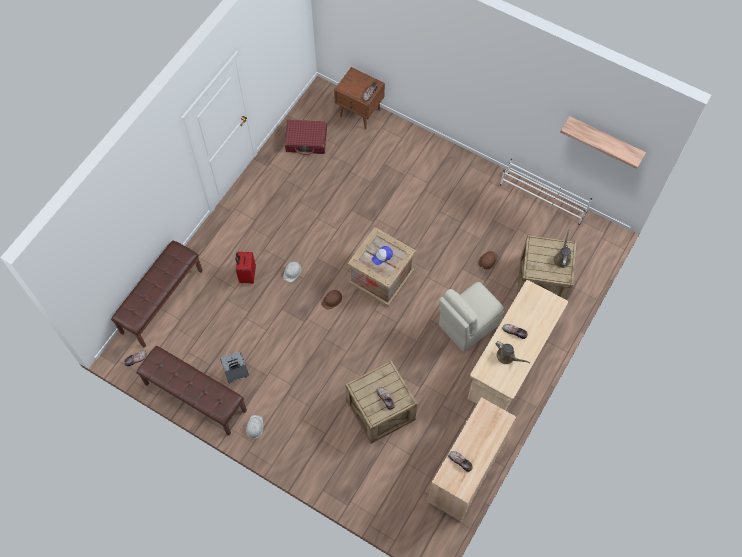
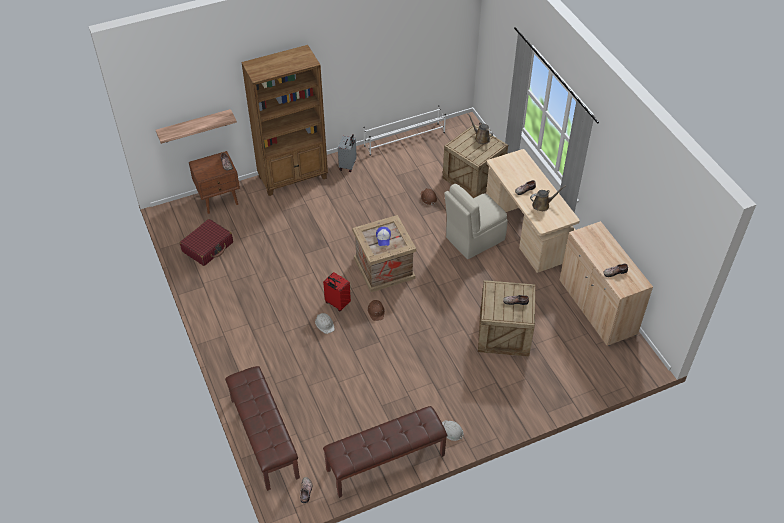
camera: 55 degrees left, 15 degrees down
(237, 374) = (389, 417): grey suitcase -> grey suitcase (348, 165)
(247, 275) = (298, 358): red suitcase -> red suitcase (337, 303)
(426, 147) = (293, 177): none -> brown bookcase
(467, 325) = (473, 239): beige chair -> beige chair turned 60 degrees clockwise
(605, 139) = (433, 35): shelf -> shelf (194, 126)

